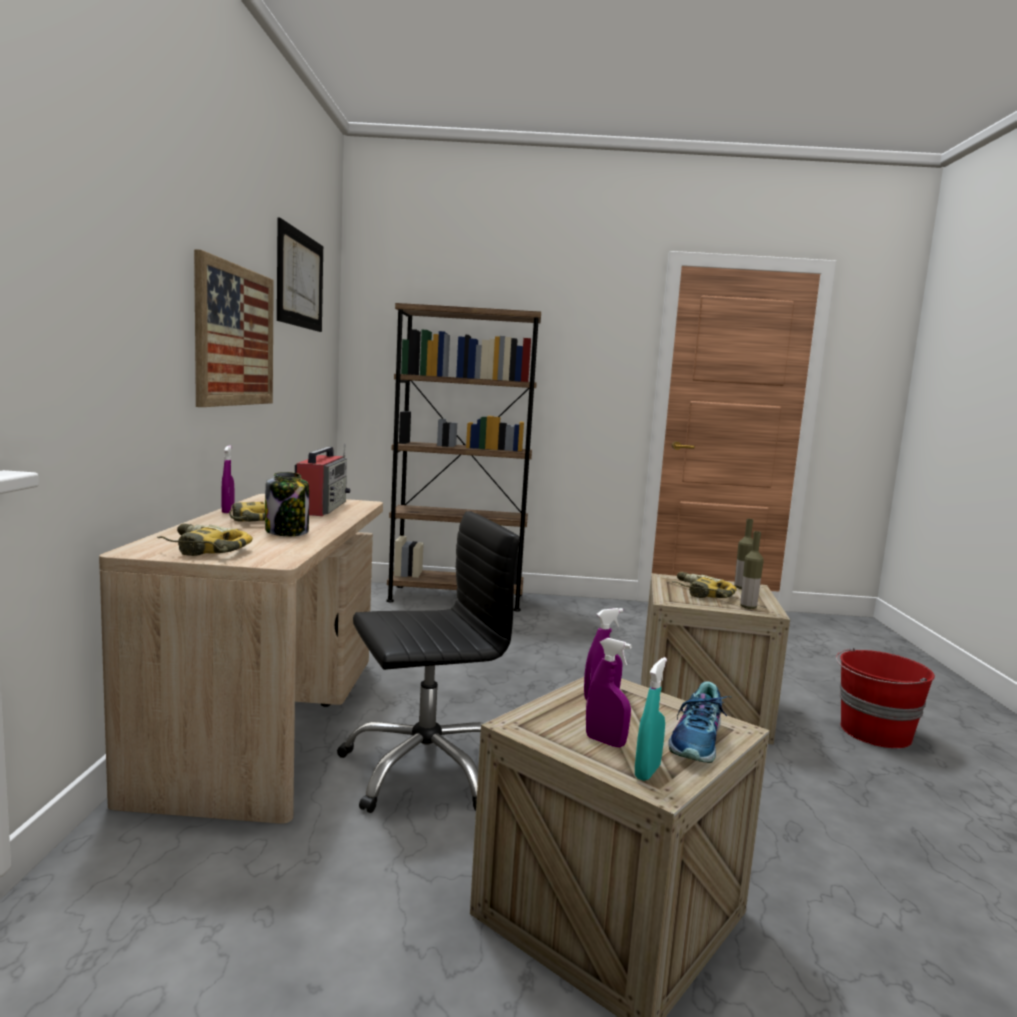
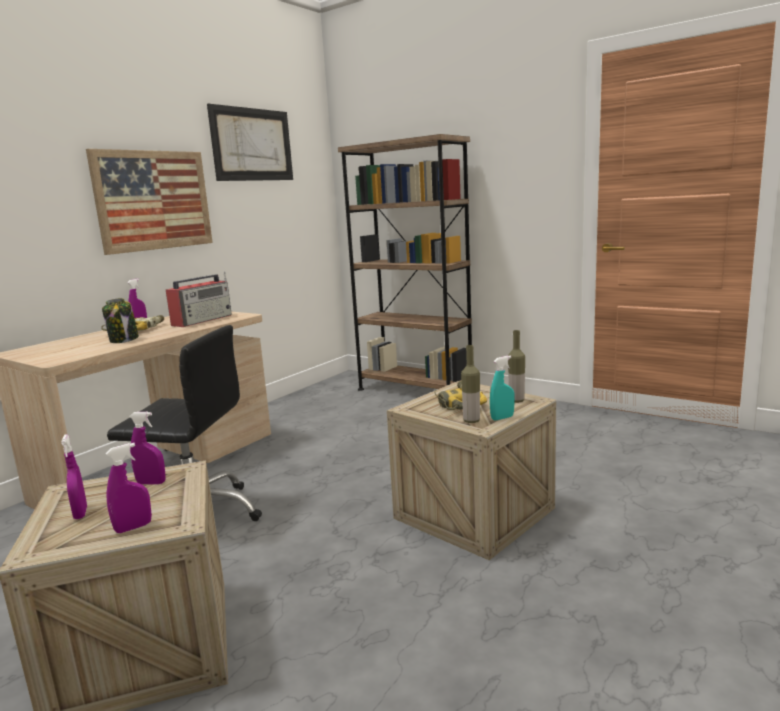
camera: 35 degrees right, 5 degrees up
(201, 550) = (42, 352): power drill -> none
(647, 772) = (52, 540): turquoise spray bottle -> turquoise spray bottle (502, 418)
(698, 741) = (133, 527): shoe -> purple spray bottle
(874, 732) = (627, 575): red bucket -> none

